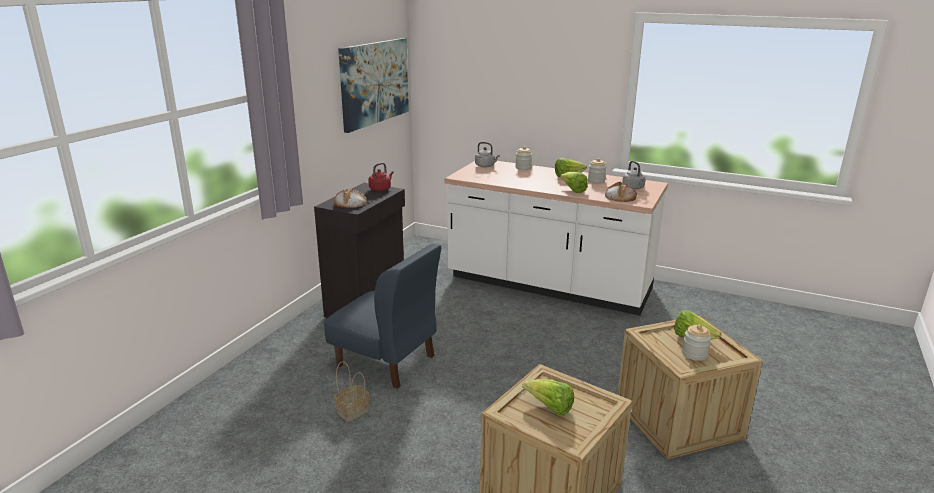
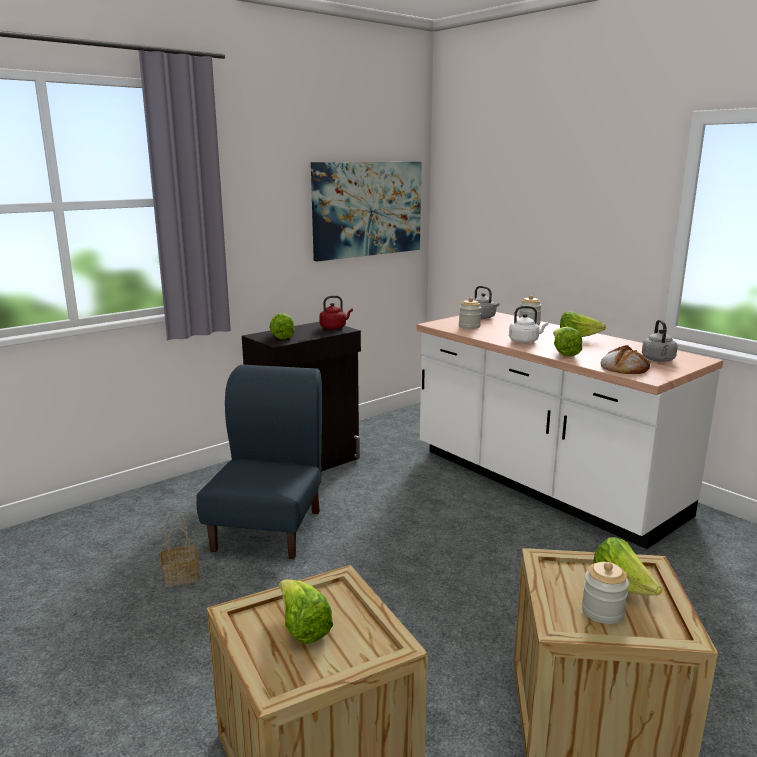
camera: 25 degrees right, 5 degrees down
(350, 203) = (282, 336): bread -> lettuce
(386, 361) = (269, 530): blue chair -> blue chair turned 135 degrees counterclockwise
(538, 184) = (525, 341): none -> white kettle
(596, 181) = (612, 346): jar -> jar (469, 326)

